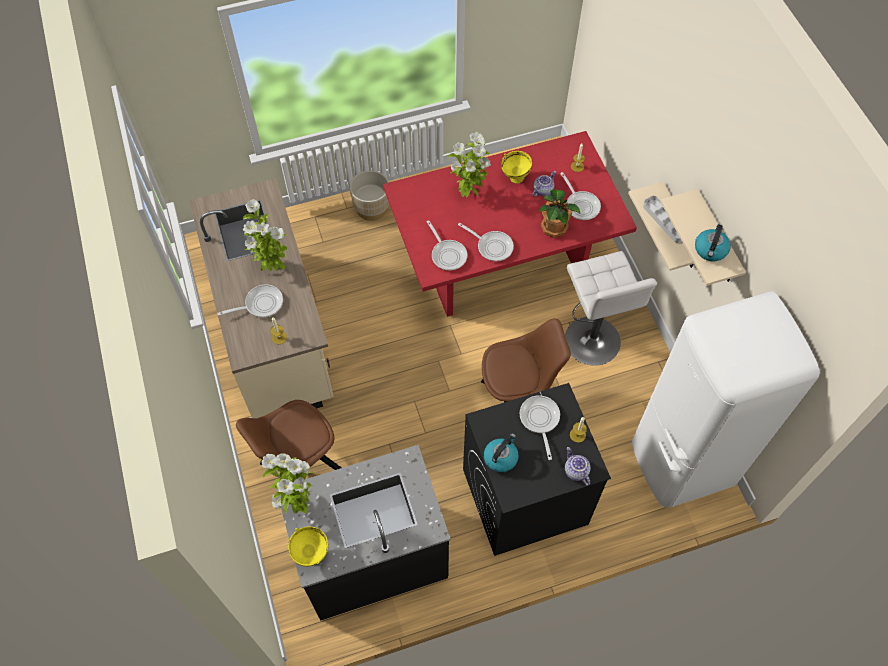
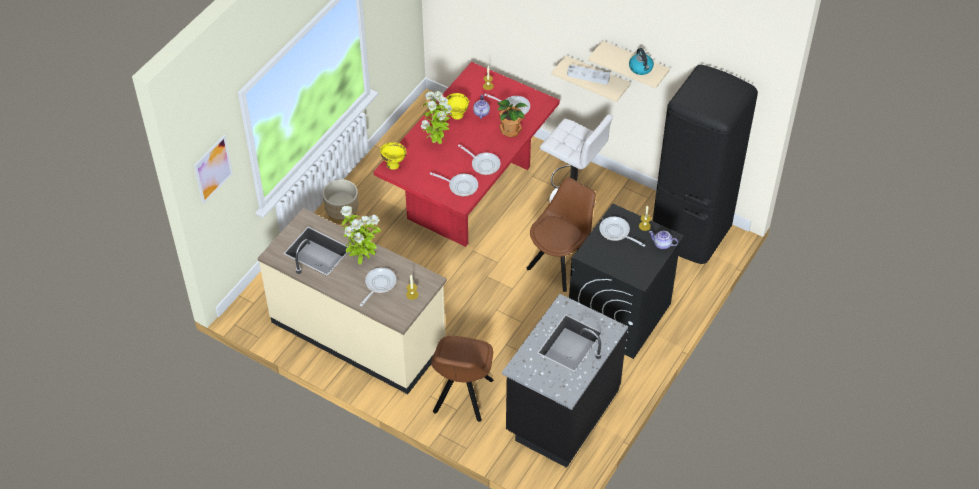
camera: 40 degrees left, 10 degrees down
(166, 80) = (213, 169): none -> picture
(296, 504) = (523, 371): potted plant -> none
(311, 554) = (559, 388): yellow bowl -> yellow bowl (393, 164)
(492, 246) = (483, 164): frying pan -> frying pan turned 45 degrees clockwise
(500, 457) = (615, 265): kettle -> none
(679, 463) = (689, 235): white fridge -> black fridge

